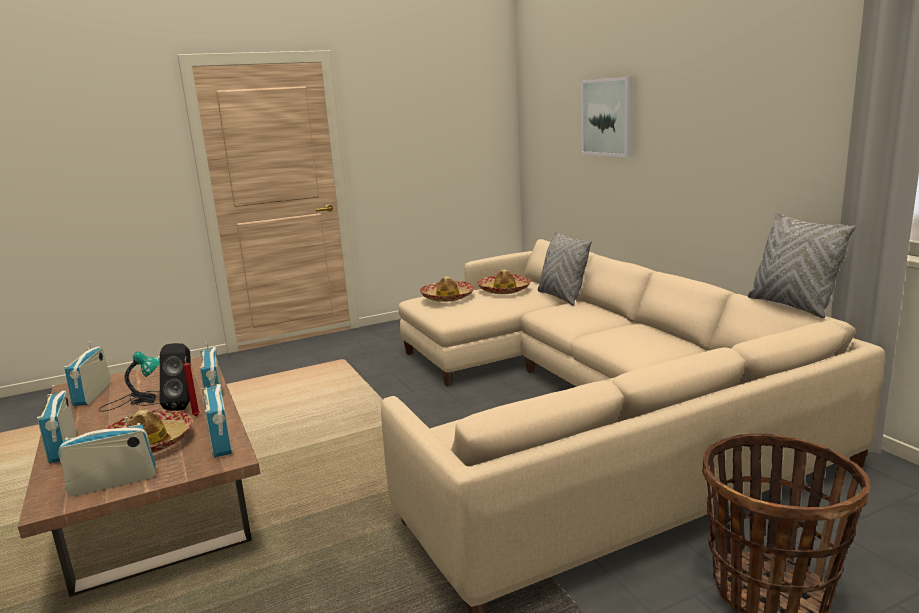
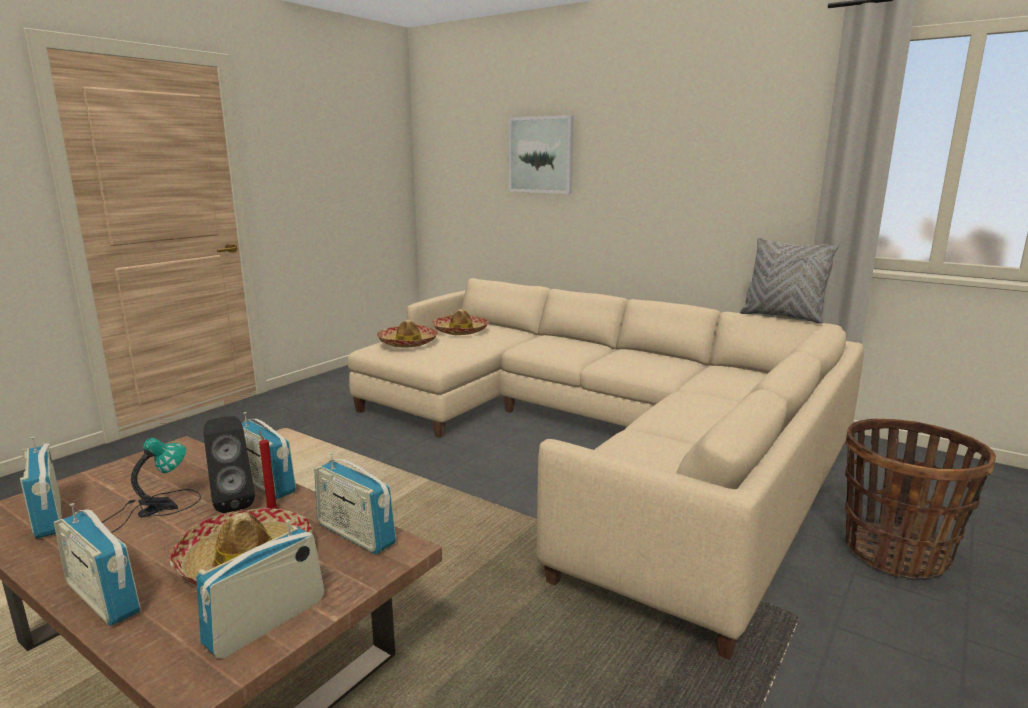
camera: 30 degrees left, 0 degrees up
(562, 297) = (524, 333): grey pillow -> none

